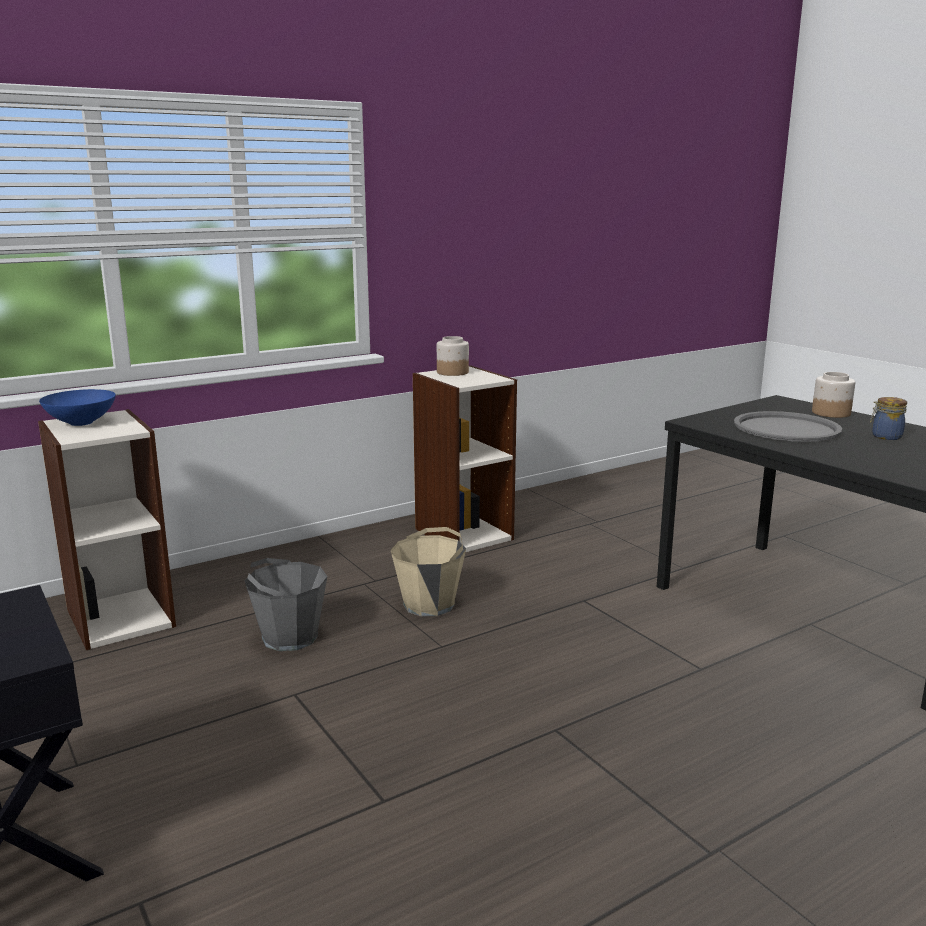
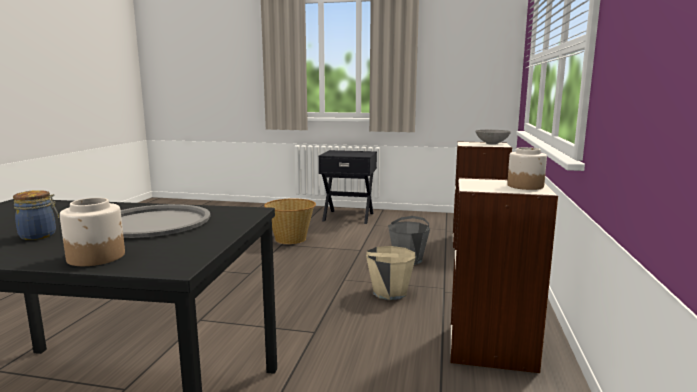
camera: 135 degrees right, 5 degrees down
(80, 423) = (491, 143): blue bowl -> grey bowl
(330, 814) = (291, 239): none -> basket

